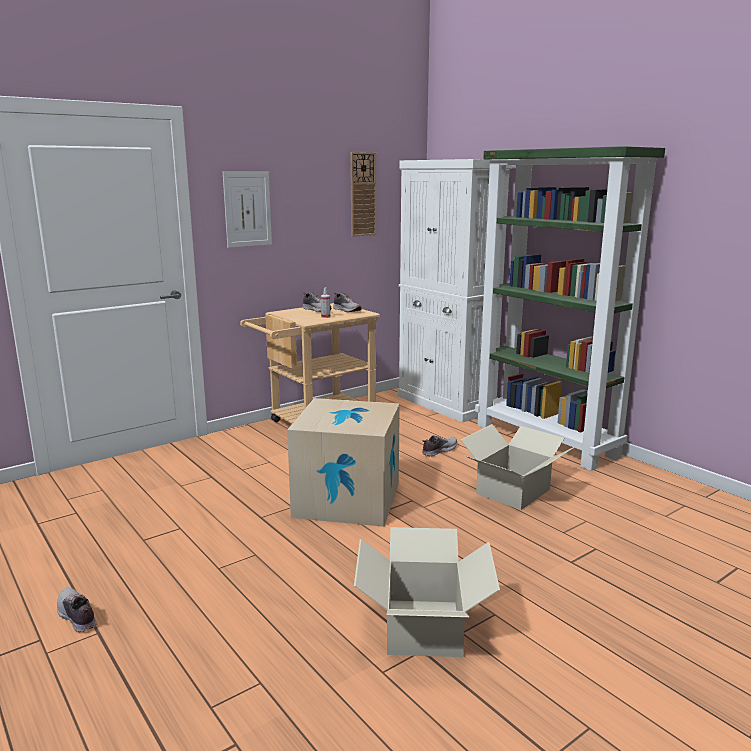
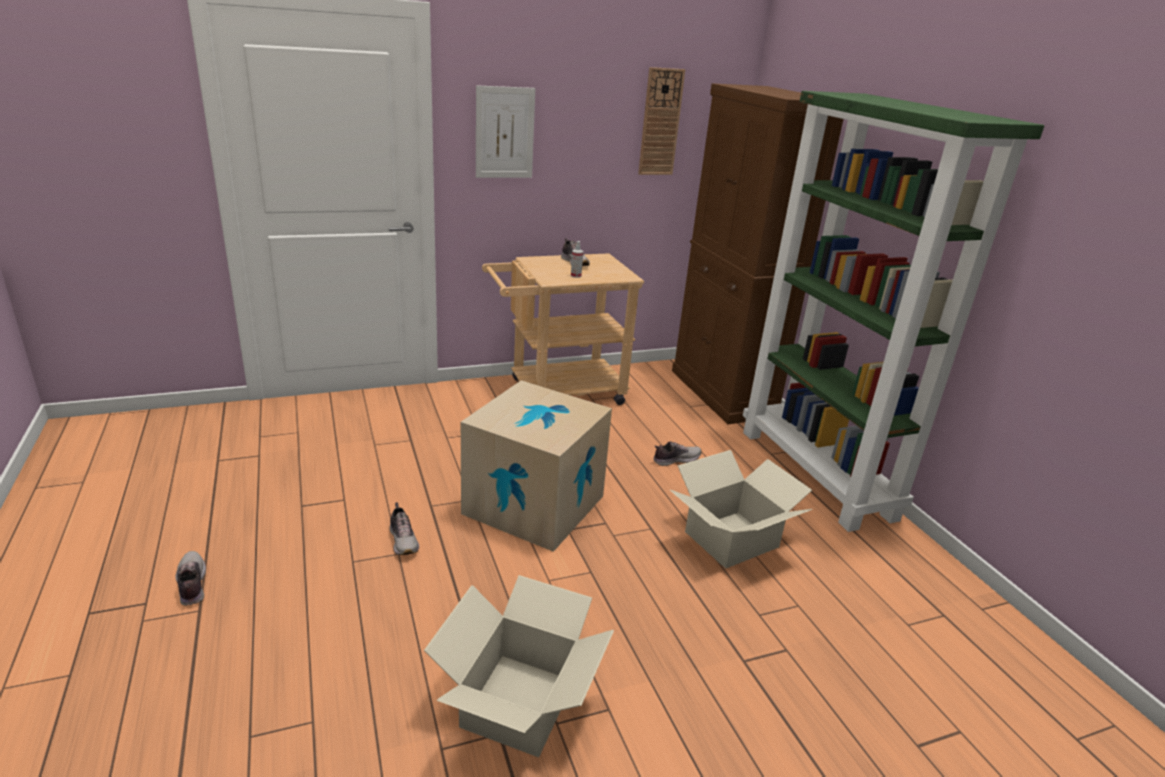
camera: 15 degrees right, 10 degrees up
(347, 310) = (609, 269): shoe -> shoe (404, 540)
(446, 404) = (723, 393): white cabinet -> brown cabinet

